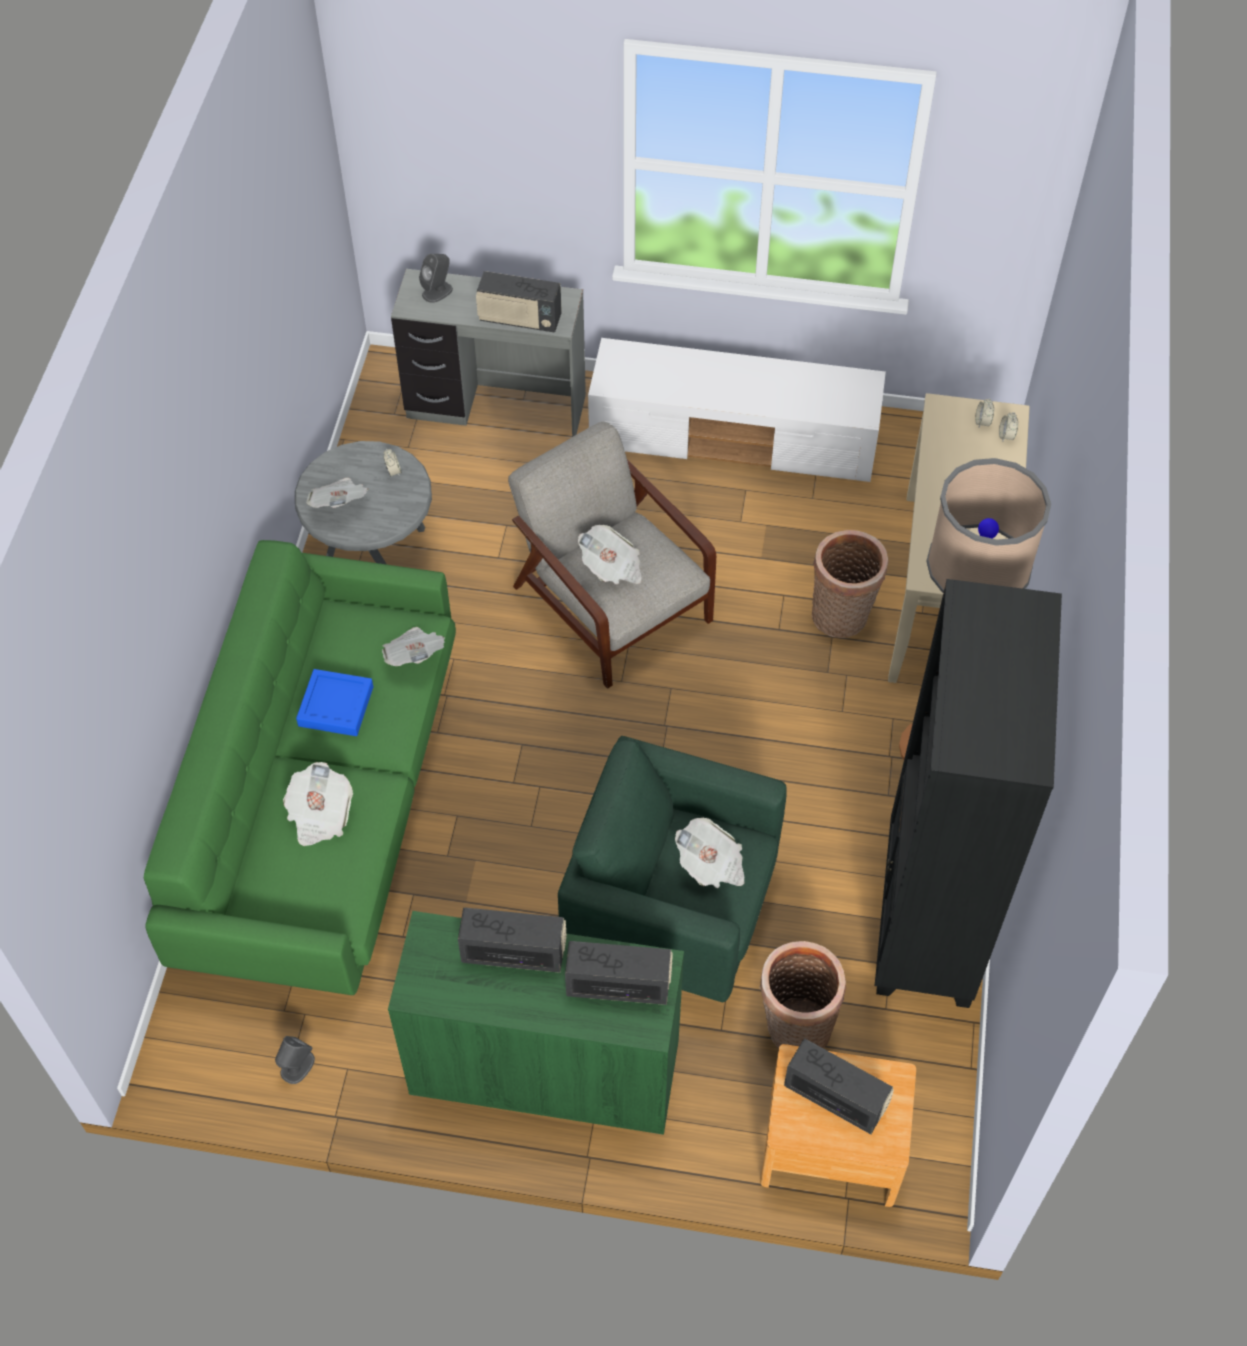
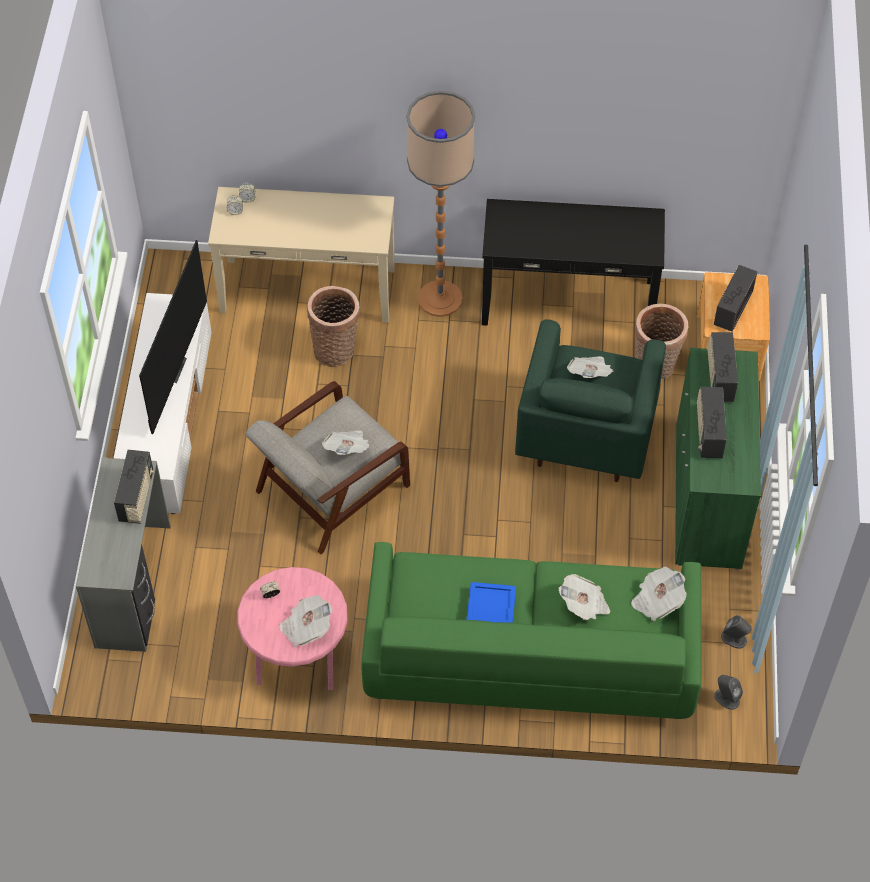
camera: 95 degrees left, 0 degrees up
(374, 557) = (297, 655): grey side table -> pink side table
(414, 656) = (440, 565): newspaper -> newspaper (657, 600)
(437, 291) = (104, 559): grey speaker -> grey speaker (726, 698)
(760, 394) = (171, 368): none -> television
(927, 918) = (568, 301): black bookcase -> black console table

